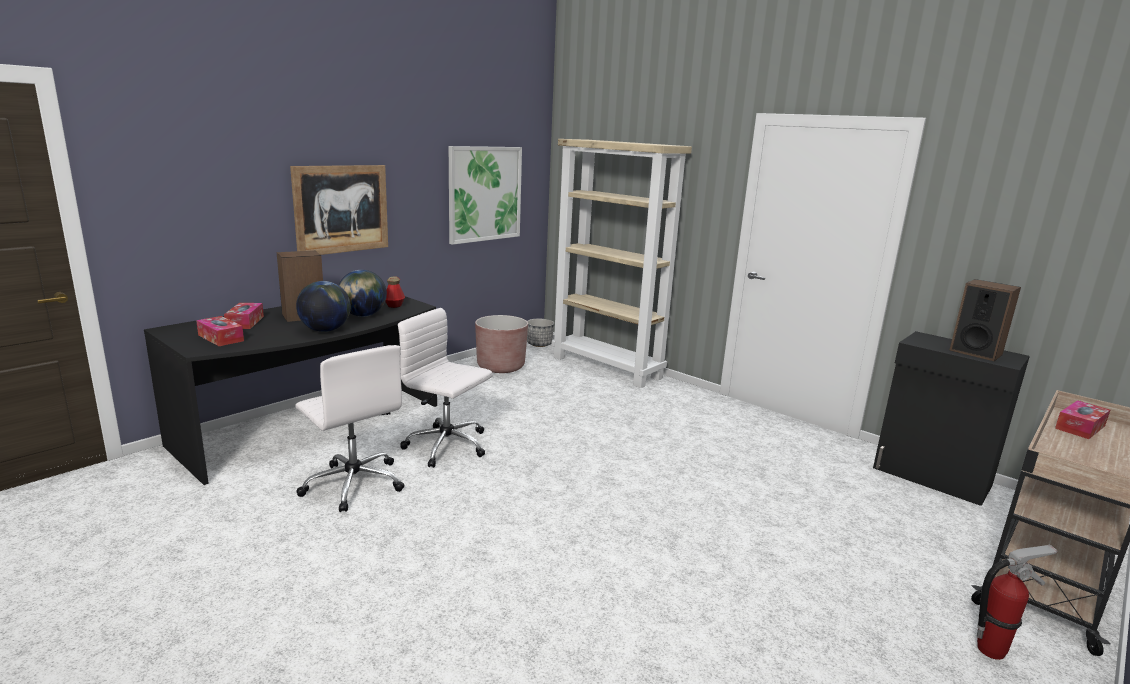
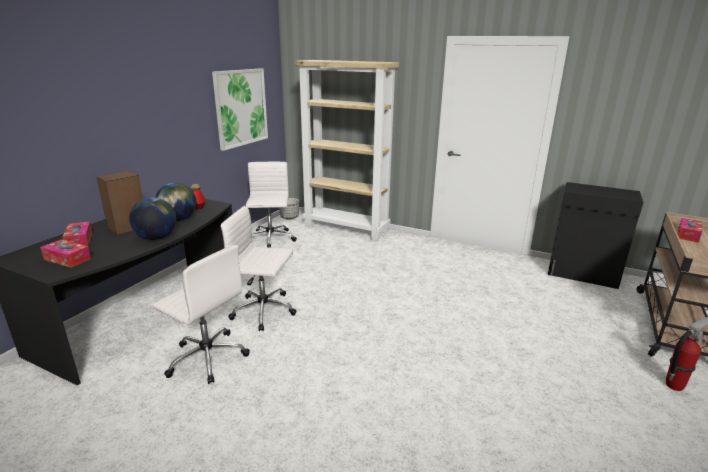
camera: 15 degrees left, 5 degrees up
(341, 209) = (138, 132): picture -> none
(500, 366) = (270, 239): brown planter -> white office chair
(975, 352) = (611, 193): speaker -> none

